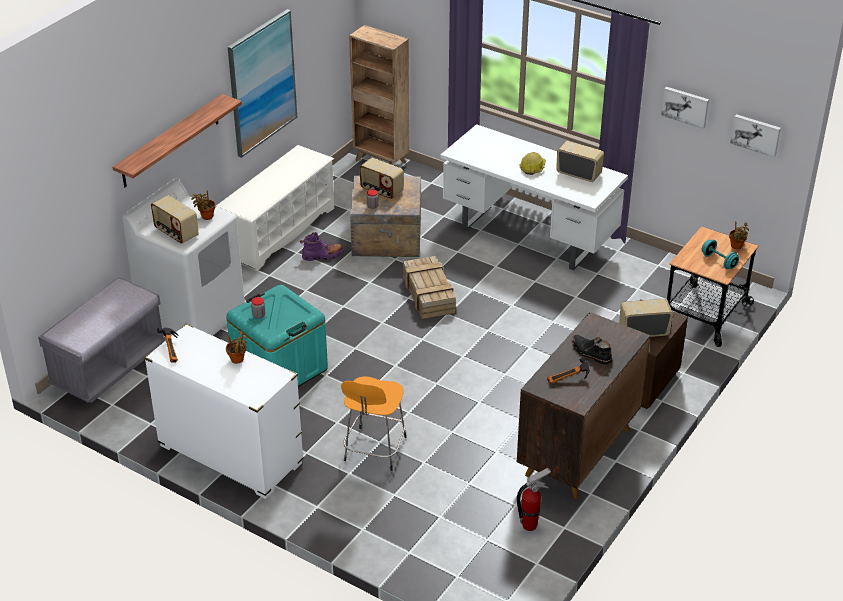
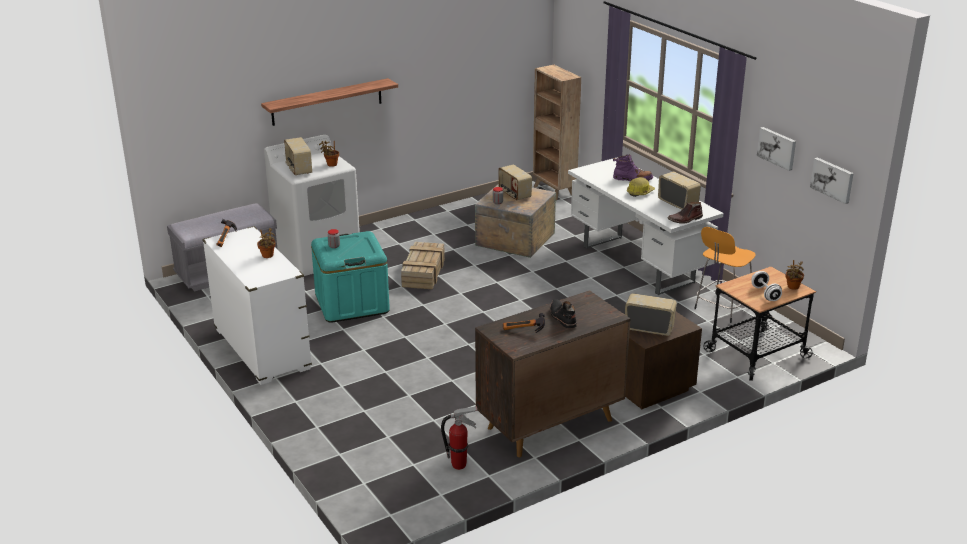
camera: 25 degrees right, 10 degrees down
(262, 83) = (435, 83): picture -> none
(279, 231) = (432, 218): white shoe rack -> none
(323, 256) = (452, 240): purple boot -> purple boot (632, 179)
(374, 450) = (376, 376): orange stool -> orange stool (722, 308)
(428, 294) = (515, 283): crate -> crate (423, 272)
(599, 193) = (685, 219): none -> brown boot
(719, 261) = (765, 294): turquoise dumbbell -> white dumbbell

